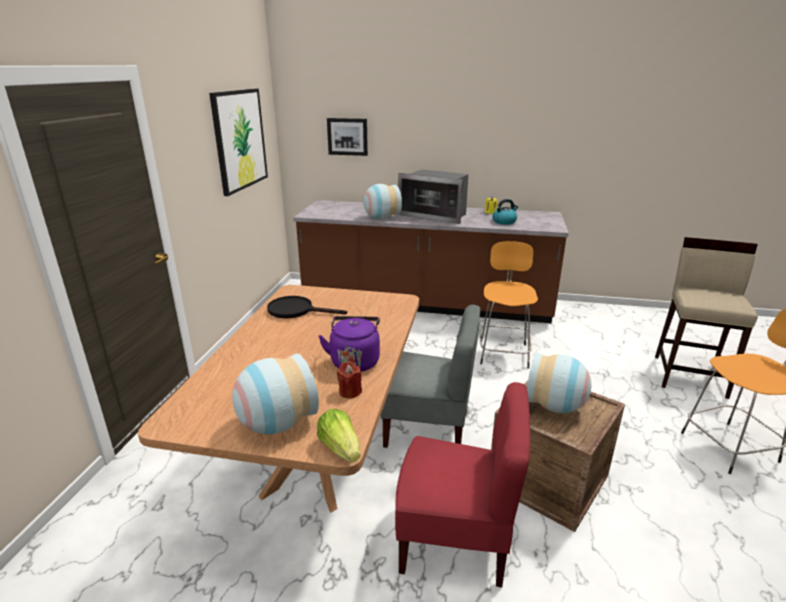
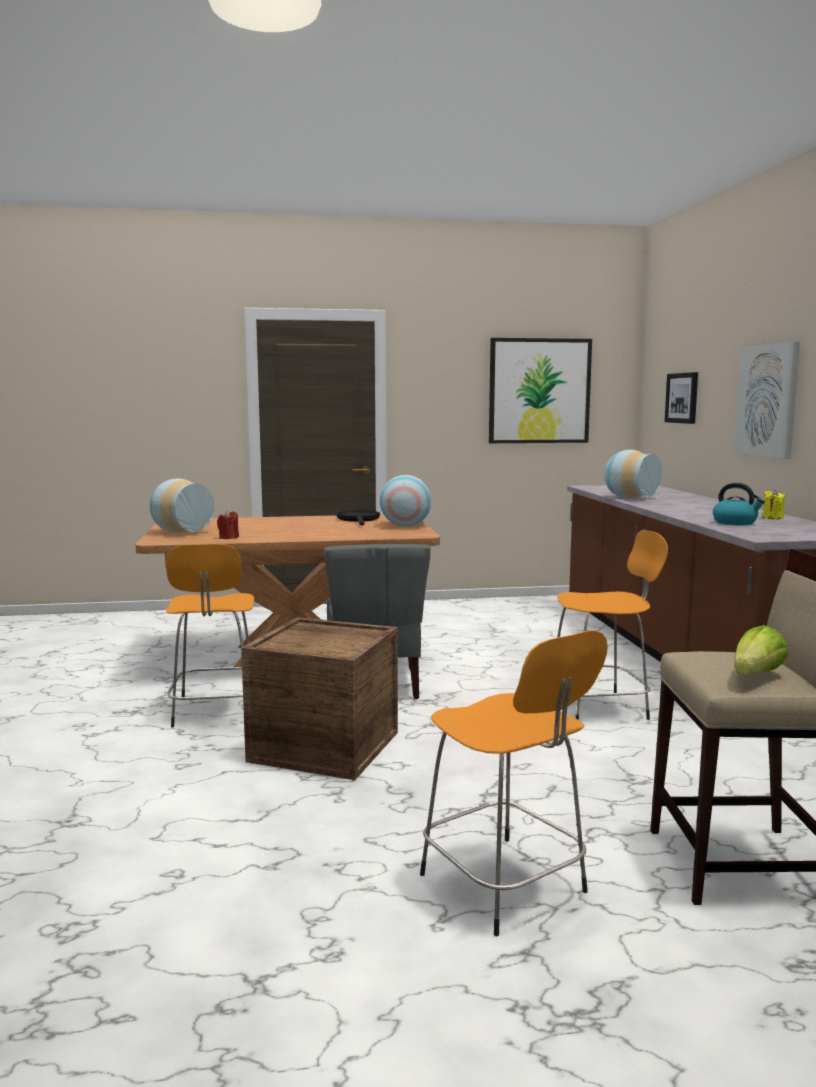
camera: 70 degrees right, 15 degrees down
(340, 448) = (155, 541): lettuce -> lettuce (756, 675)
(355, 361) = (278, 535): purple kettle -> none
(435, 215) = (692, 506): microwave -> none
(451, 141) = (767, 400): none -> picture
(455, 540) = (215, 712): red chair -> orange stool
(555, 406) = (328, 637): vase -> vase (405, 525)

